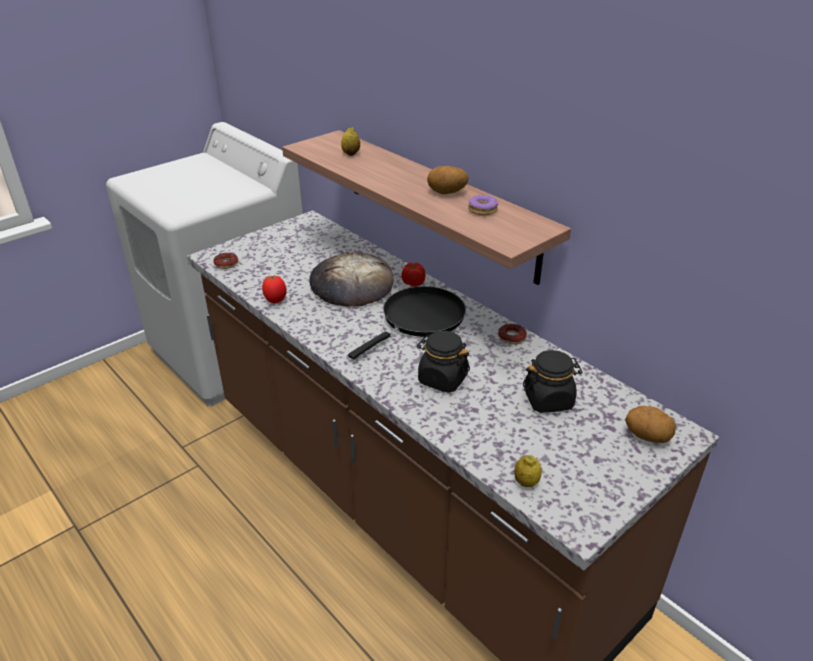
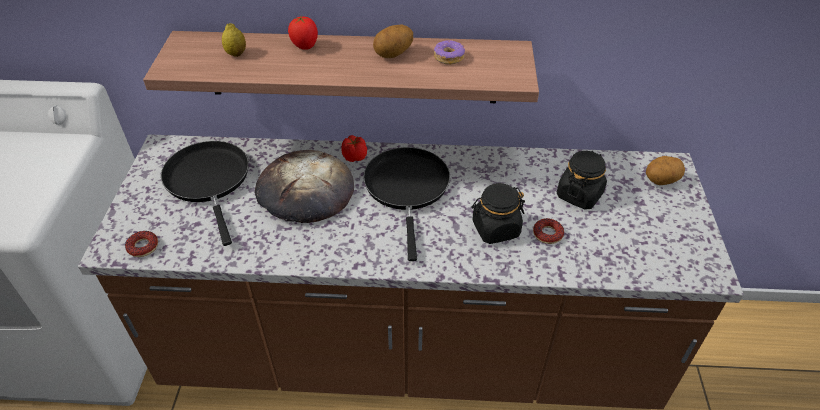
camera: 45 degrees left, 10 degrees up
(275, 301) = (258, 253): tomato -> tomato (305, 47)
(307, 250) = (209, 181): none -> black frying pan
(511, 337) = (491, 159): donut -> donut (547, 234)
(526, 482) = (650, 268): lemon -> none

